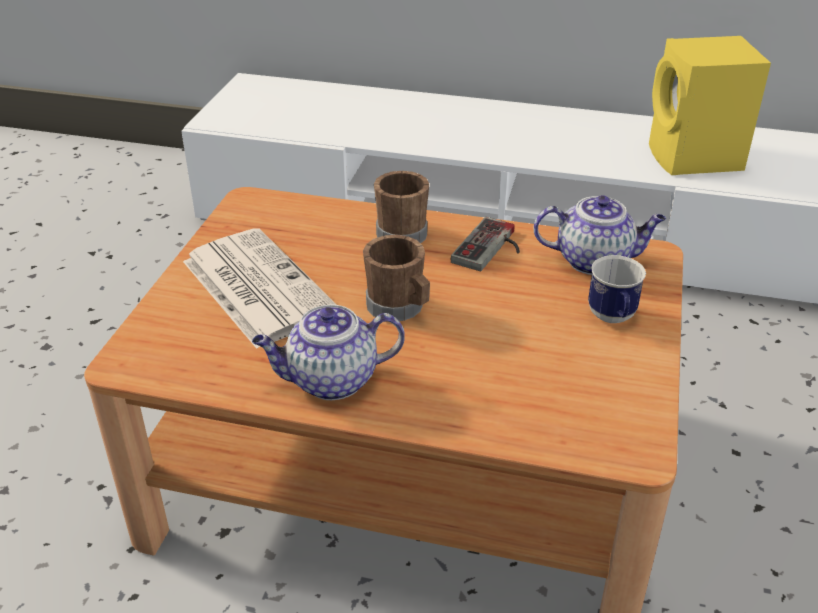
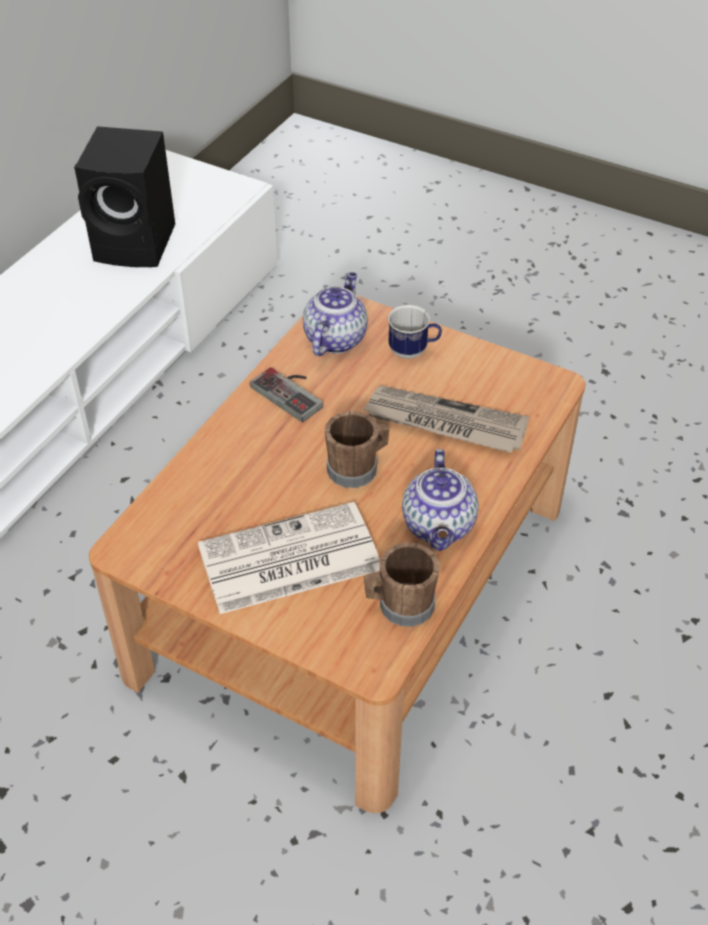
camera: 75 degrees left, 10 degrees up
(399, 232) = (238, 445): brown mug -> brown mug (400, 605)
(502, 361) = (444, 423): none -> newspaper
(694, 159) = (138, 244): yellow speaker -> black speaker

